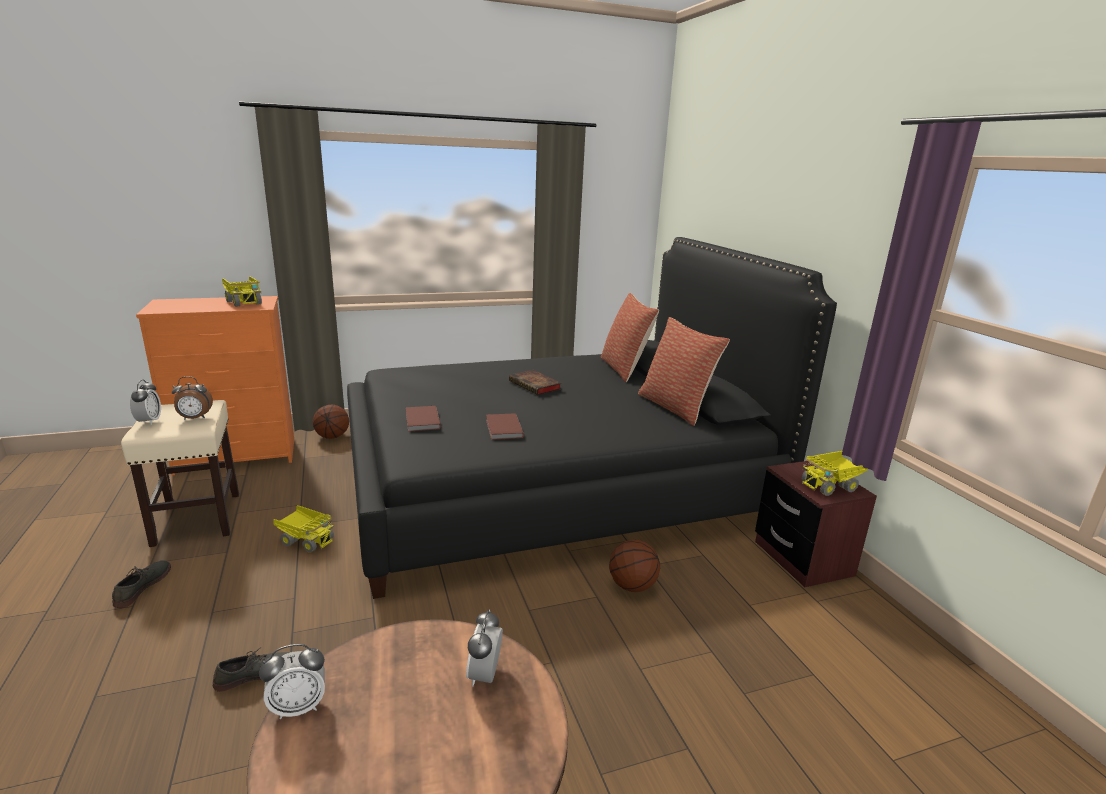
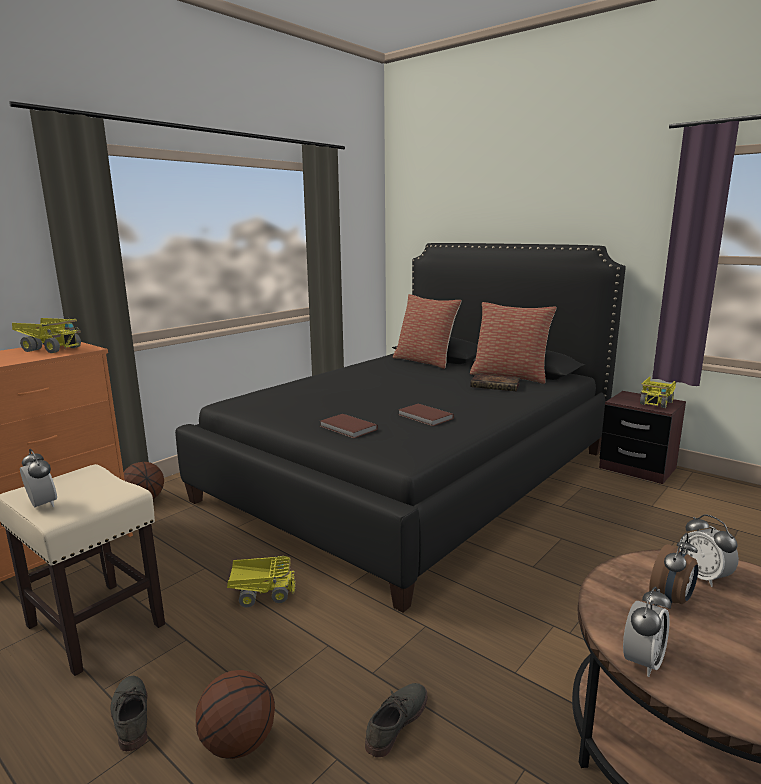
camera: 30 degrees left, 5 degrees down
(195, 418) = (100, 487): alarm clock -> alarm clock (671, 600)
(536, 386) = (386, 384): book -> book (496, 386)
(631, 586) = (572, 522): basketball -> basketball (237, 743)

